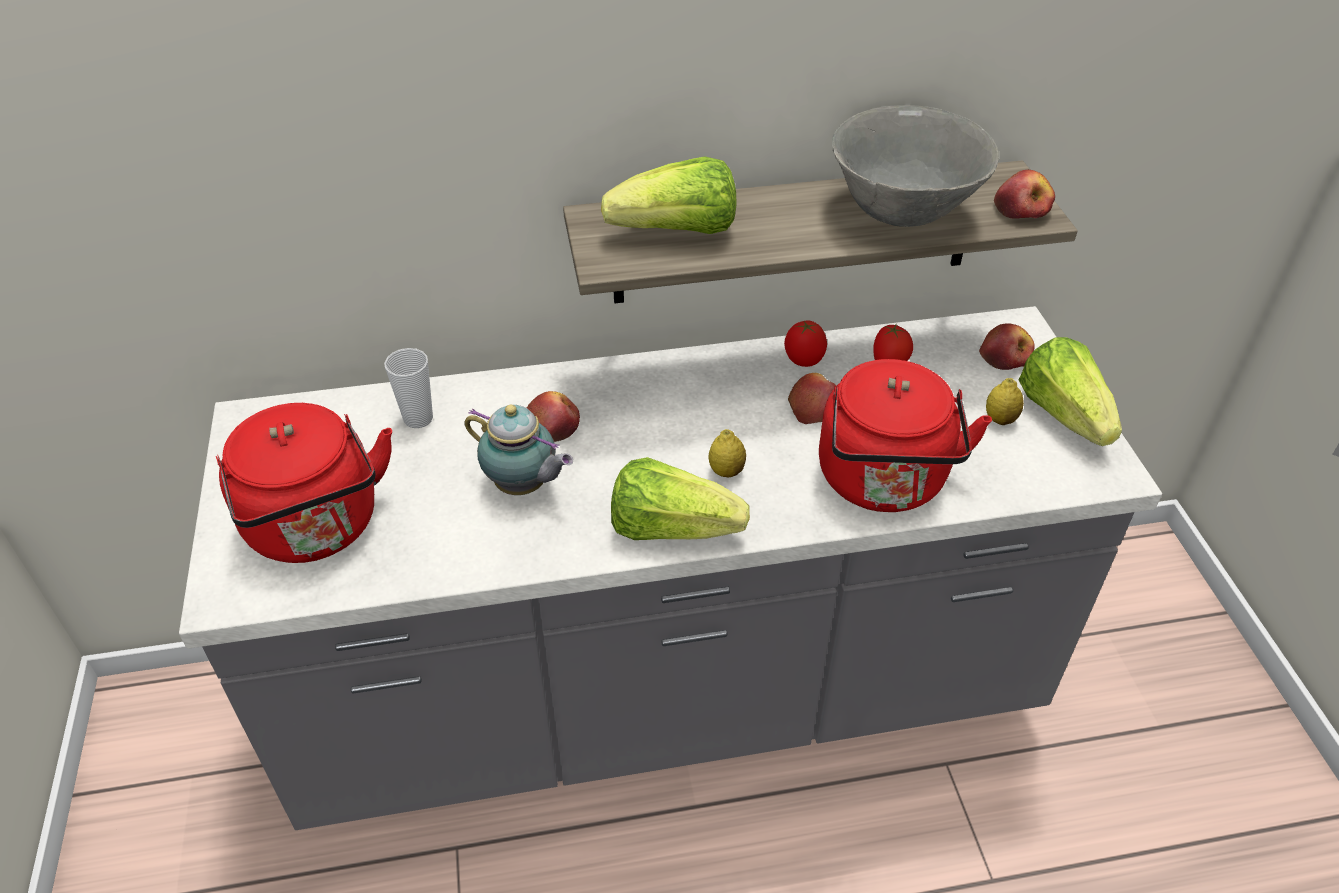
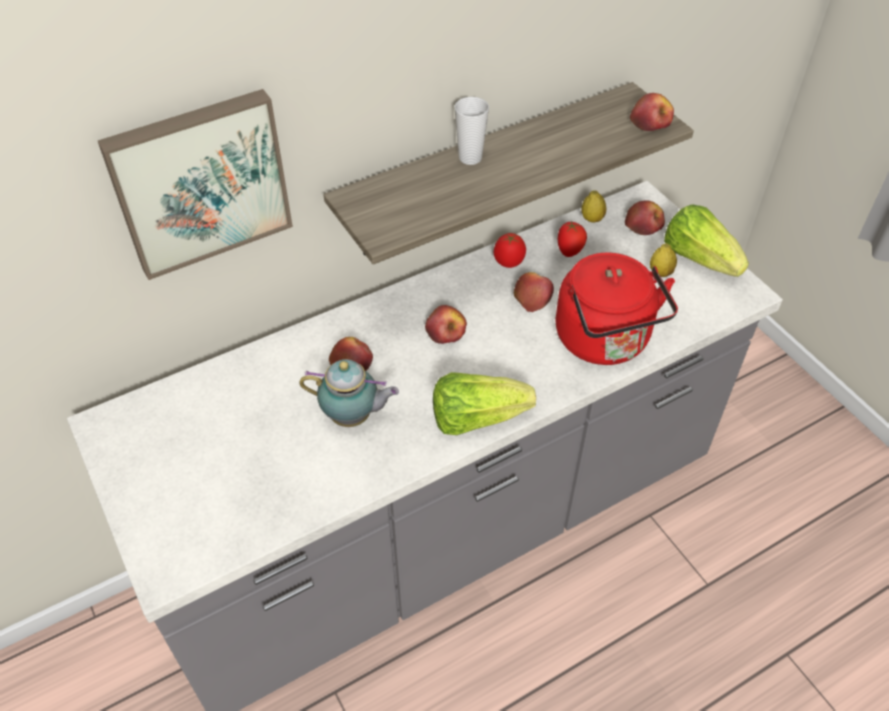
camera: 20 degrees left, 5 degrees up
(317, 529) = (211, 497): red kettle -> none
(402, 149) = (200, 182): none -> picture
(418, 418) = (243, 385): cup -> cup (470, 158)
(677, 232) = (422, 196): lettuce -> none
(684, 419) = (445, 331): none -> apple
(726, 471) = (494, 363): lemon -> lemon (592, 219)
(903, 212) = (573, 142): grey bowl -> none

